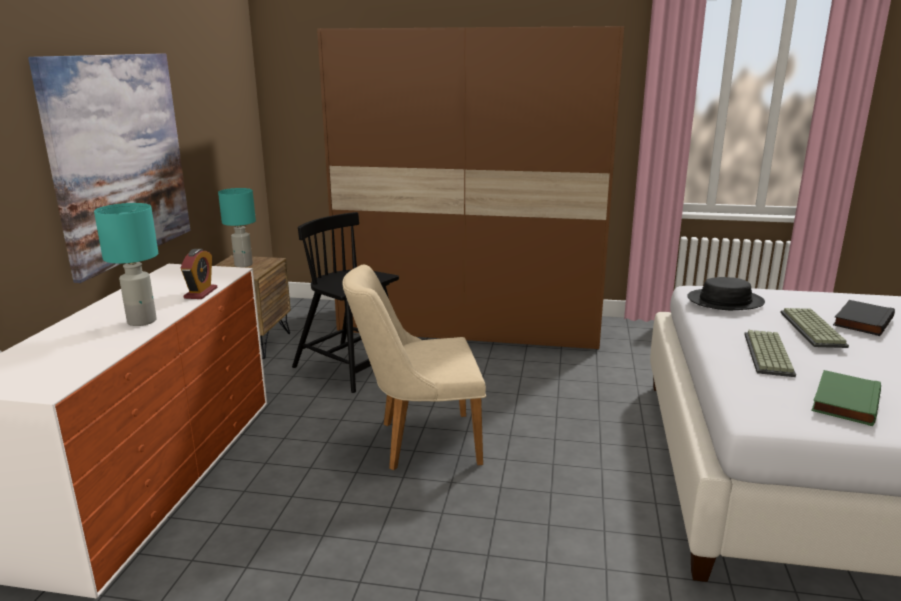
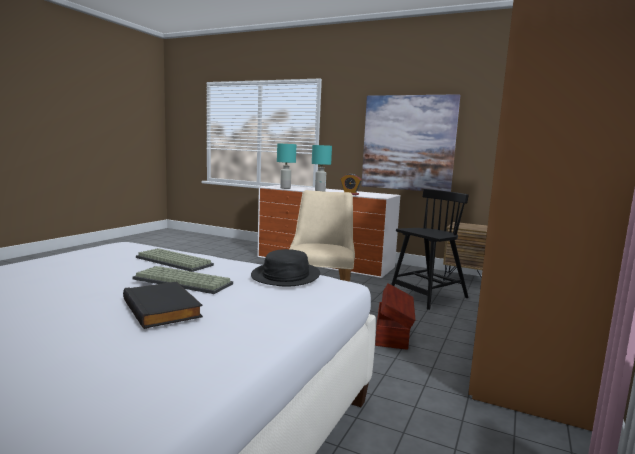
camera: 105 degrees right, 10 degrees down
(244, 265) = (475, 226): turquoise table lamp -> turquoise table lamp (285, 188)
(498, 383) = (393, 333): none -> brown storage box
(843, 401) = (91, 258): green book -> none

